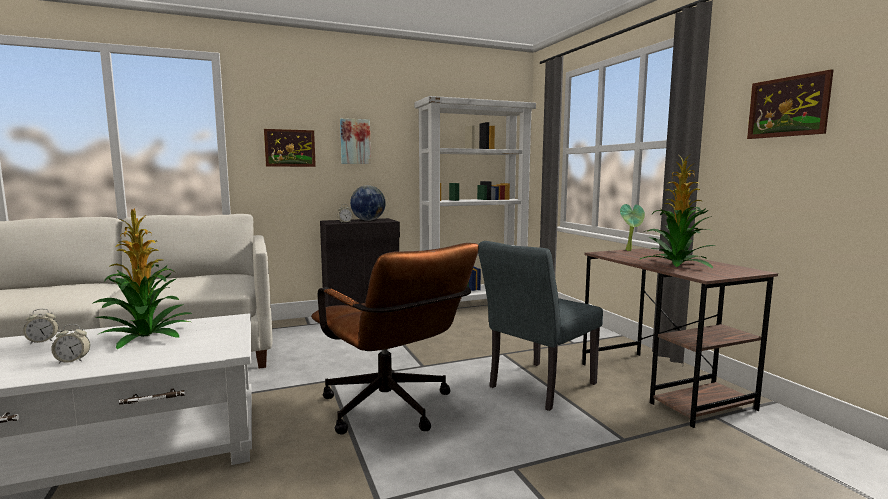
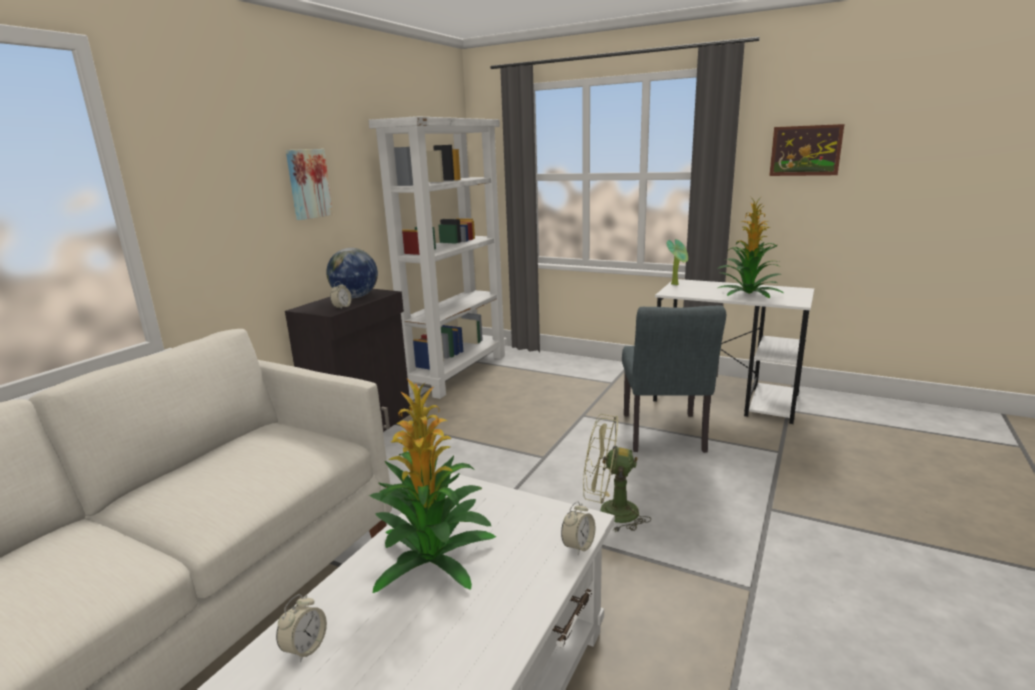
camera: 40 degrees left, 10 degrees up
(73, 361) = (456, 635): alarm clock -> alarm clock (578, 546)
(290, 148) = (228, 205): picture -> none
(393, 411) = (609, 512): brown office chair -> green fan
(662, 385) = (726, 398): brown desk -> white desk

